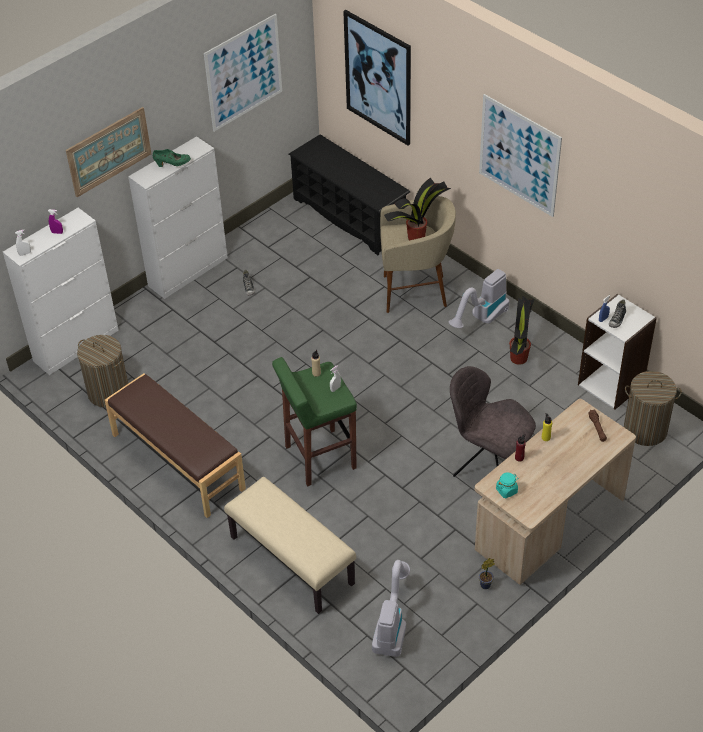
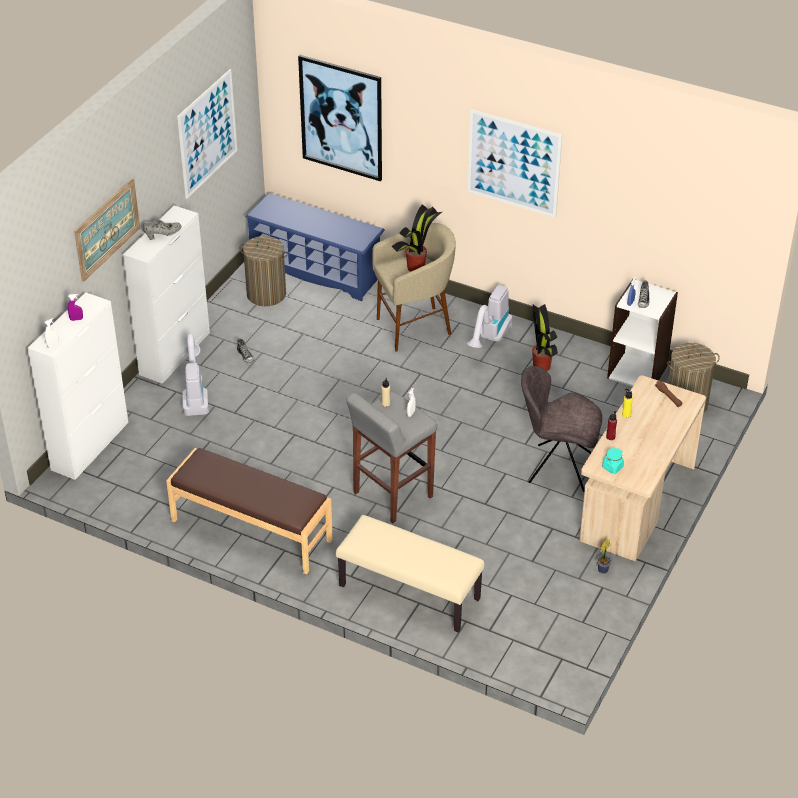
camera: 20 degrees left, 5 degrees down
(108, 392) = (147, 482): laundry basket -> laundry basket (266, 294)
(172, 164) = (163, 235): green shoe -> grey shoe
(319, 457) = (391, 495): green stool -> grey stool
(350, 216) = (316, 271): black shoe rack -> blue shoe rack
(392, 624) = (532, 624): vacuum cleaner -> vacuum cleaner (195, 395)

